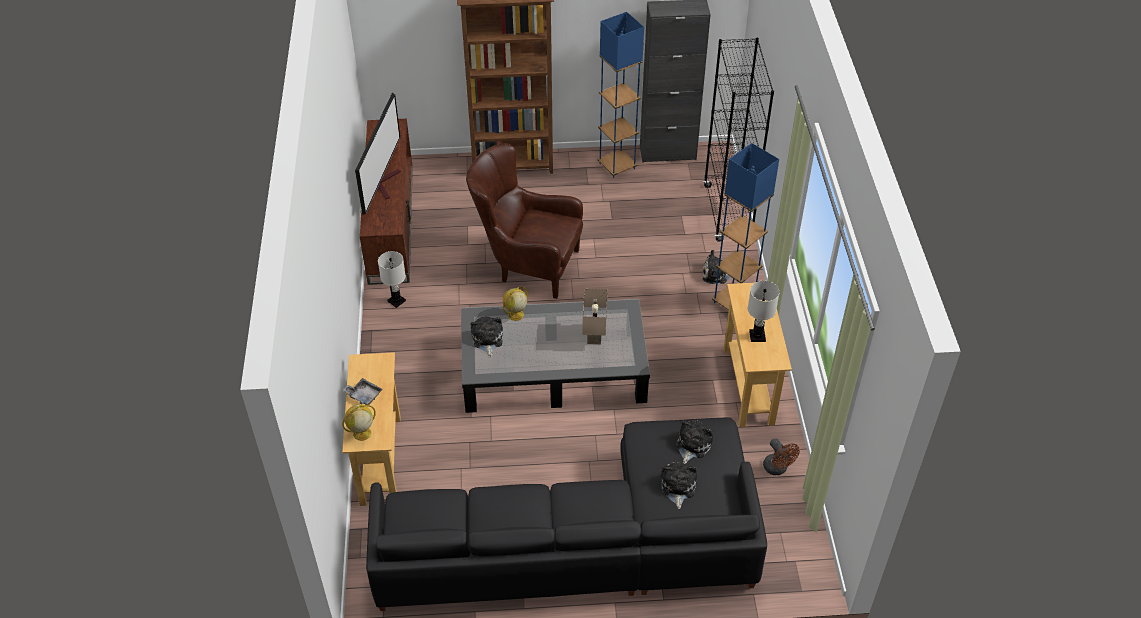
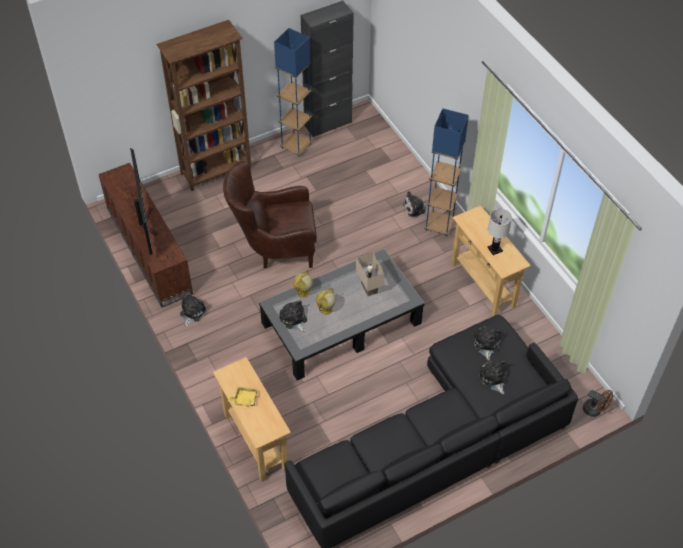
camera: 25 degrees left, 5 degrees up
(361, 434) = (261, 429): globe -> globe (326, 310)
(364, 395) = (244, 399): grey tray -> yellow tray
(396, 301) = (192, 313): white table lamp -> plush toy
(727, 213) = (397, 157): black bookcase -> none
(777, 469) = (535, 338): brown fan -> brown fan (595, 410)

